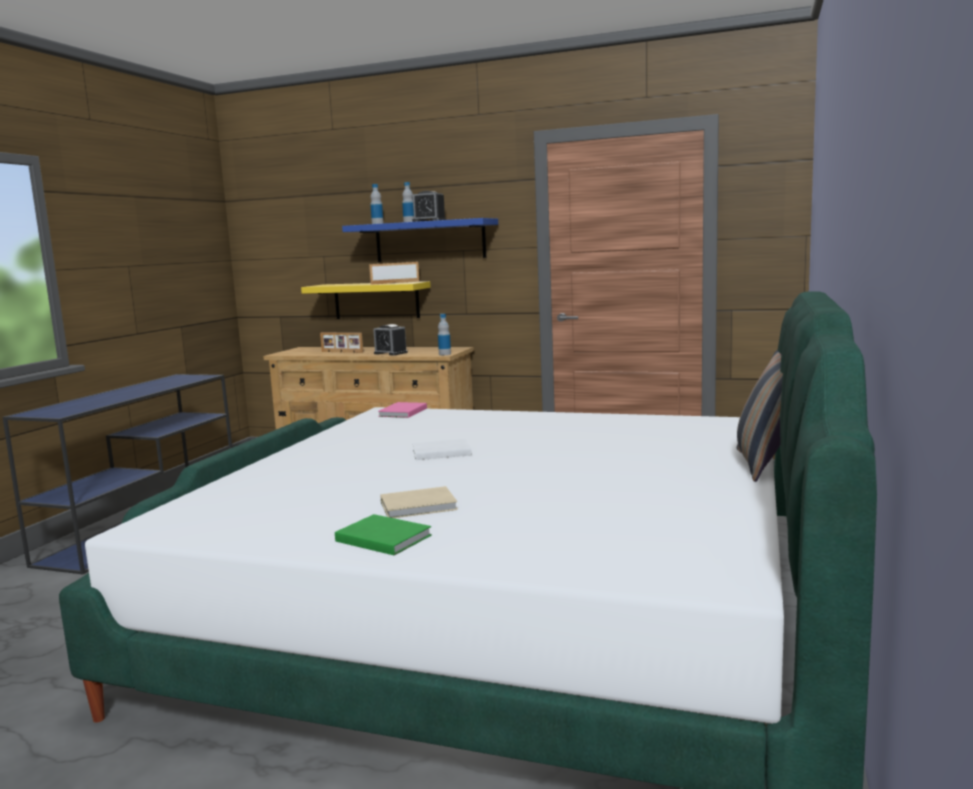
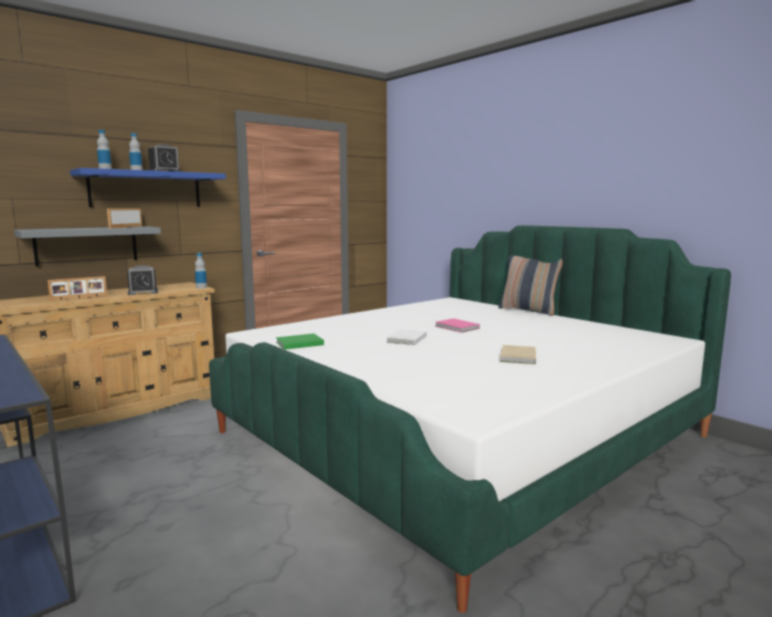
camera: 60 degrees left, 0 degrees up
(376, 300) = (87, 245): yellow shelf -> grey shelf
(382, 537) = (569, 369): green book -> green book (298, 343)
(401, 412) = (269, 331): pink book -> pink book (457, 327)

